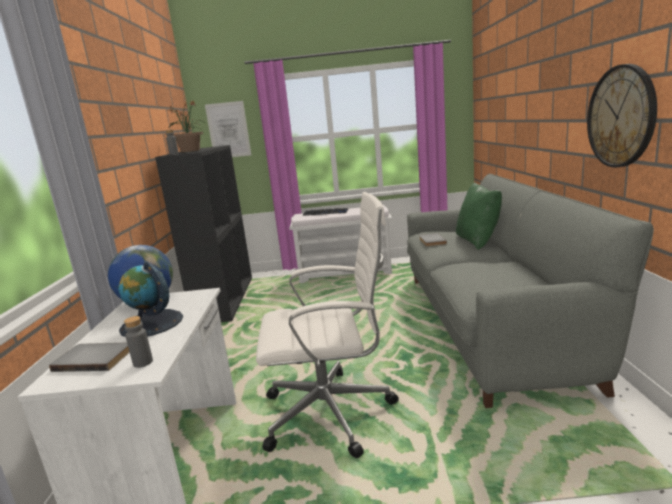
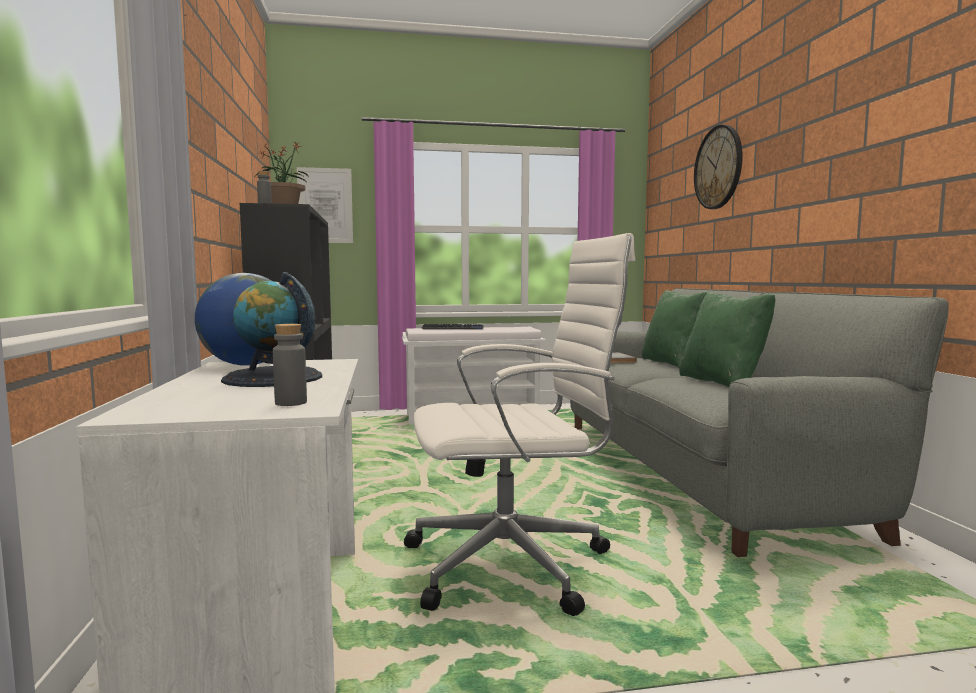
camera: 10 degrees left, 10 degrees down
(95, 358) = (199, 400): grey book -> none
(498, 268) = (722, 382): none -> green pillow
(621, 117) = (885, 185): wall clock -> wall clock (718, 167)

